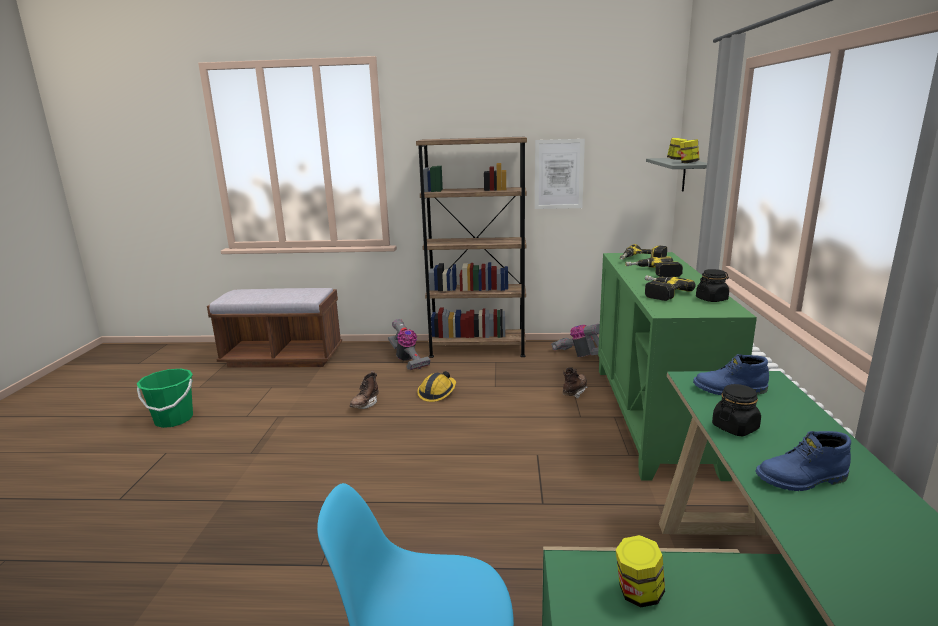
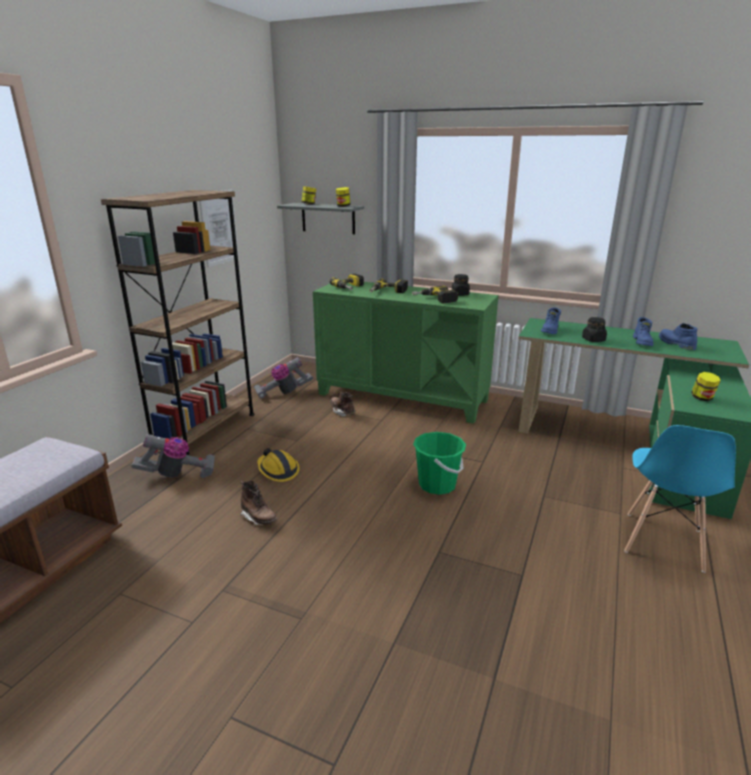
camera: 70 degrees left, 5 degrees up
(173, 419) = (116, 717): green bucket -> green bucket (437, 485)
(860, 525) = (675, 343): none -> blue boot

